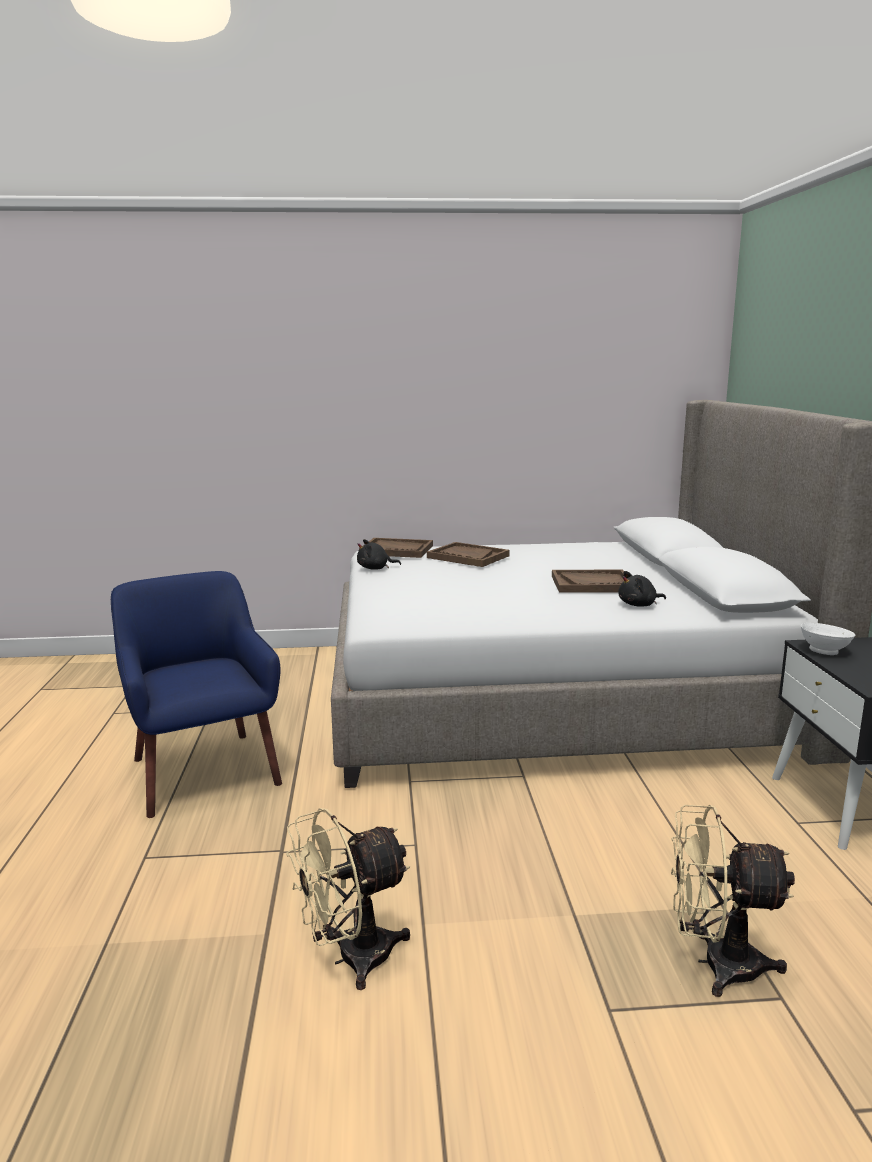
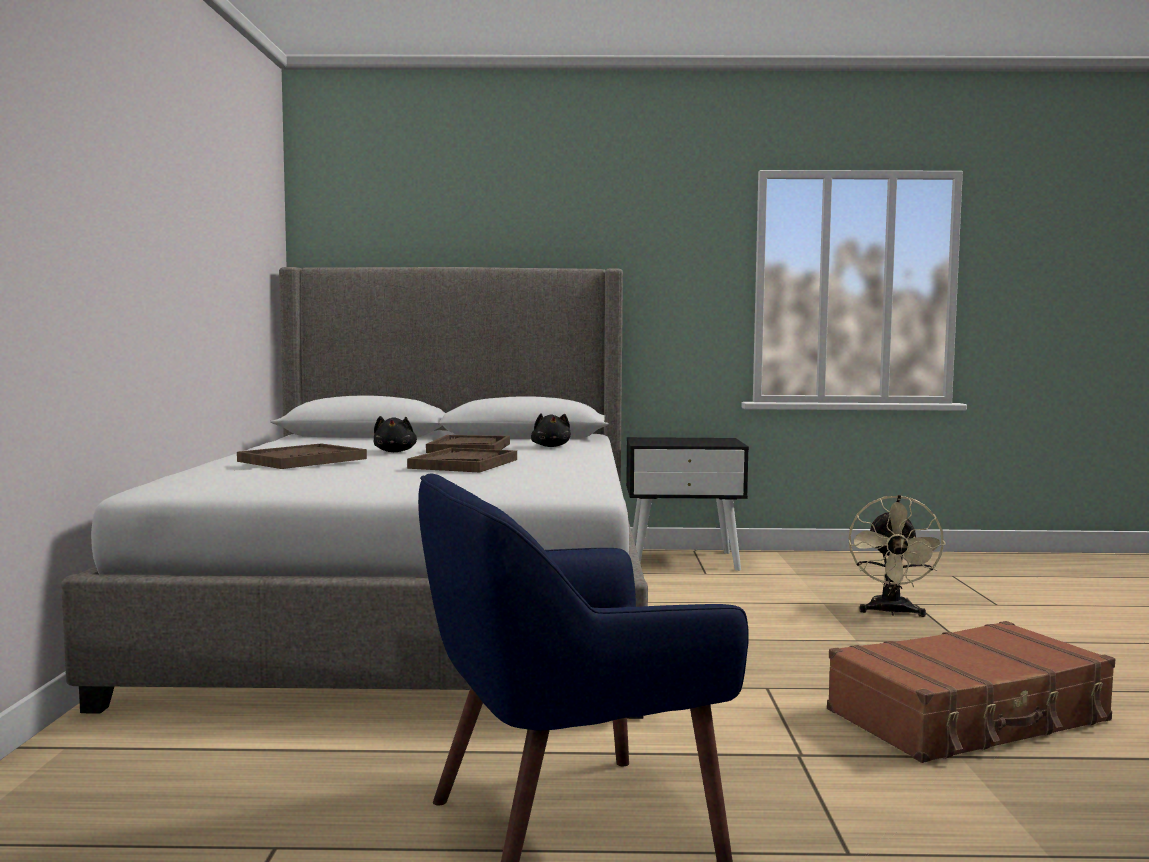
camera: 85 degrees left, 10 degrees down
(351, 959) = (969, 717): beige fan -> brown suitcase
(375, 568) = (293, 488): black plush toy -> black plush toy (395, 452)
(397, 550) = (205, 475): brown tray -> brown tray (464, 464)
(825, 651) = (659, 443): white bowl -> none

